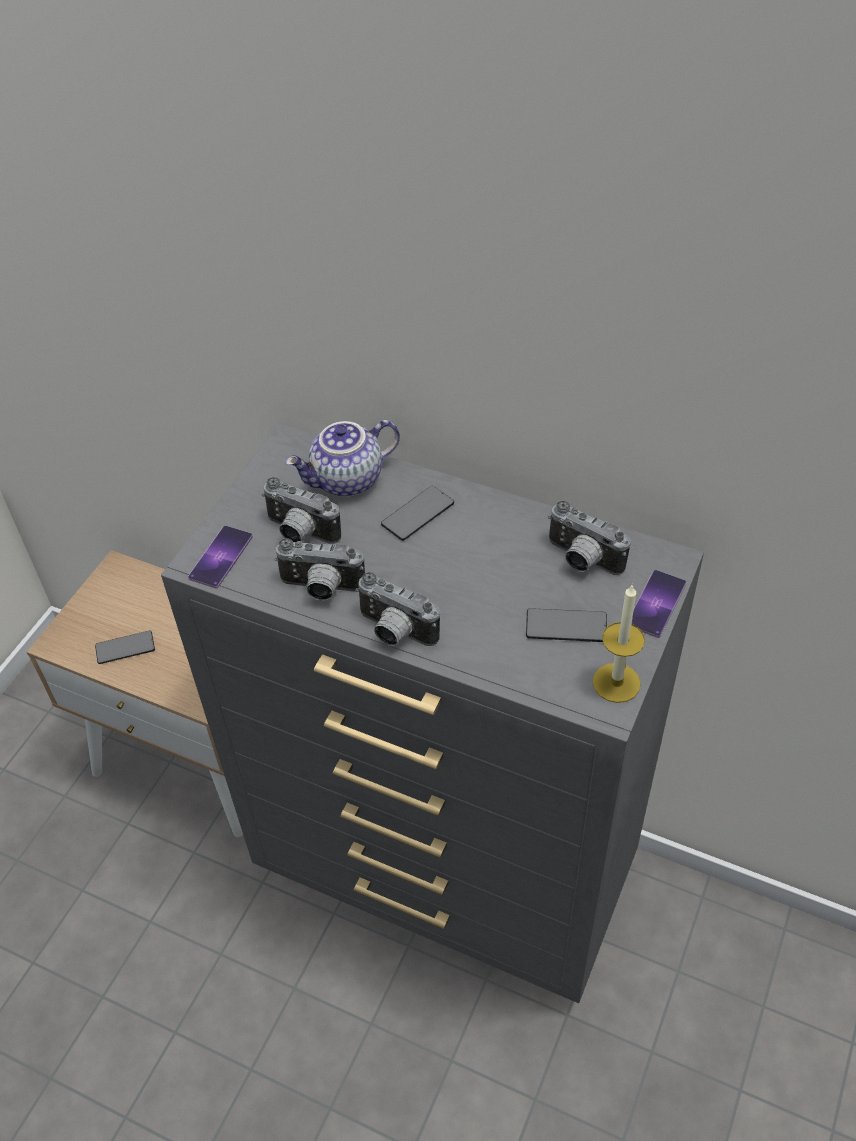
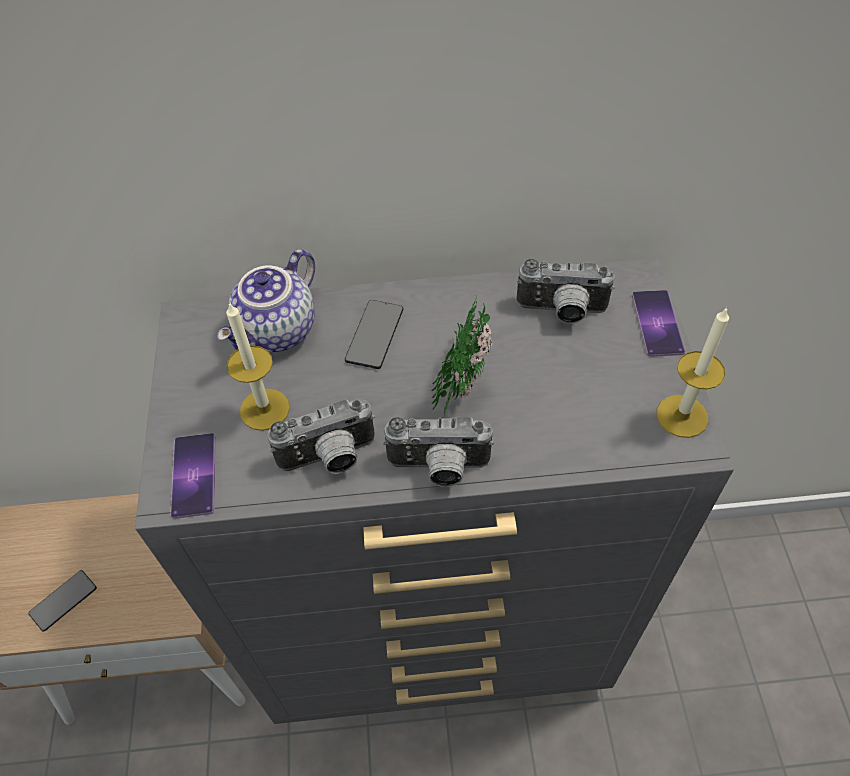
camera: 30 degrees left, 5 degrees up
(299, 533) = (264, 409): camera -> candle
(461, 578) = (464, 381): none -> potted plant
(566, 626) = (597, 383): phone -> none

